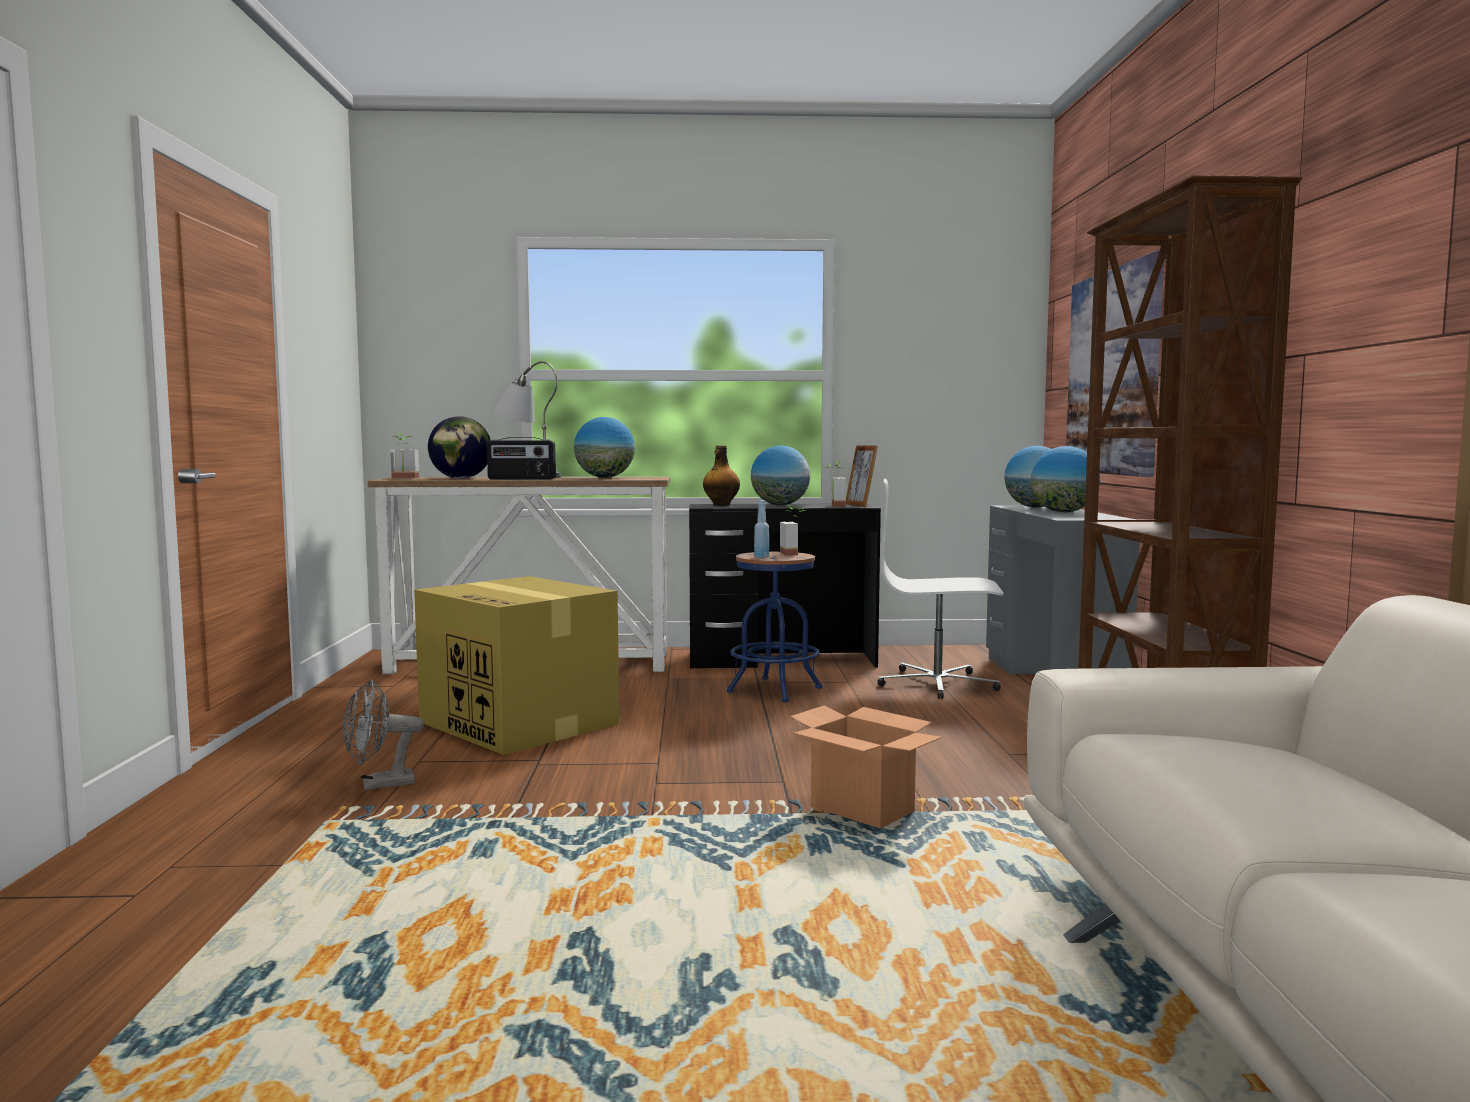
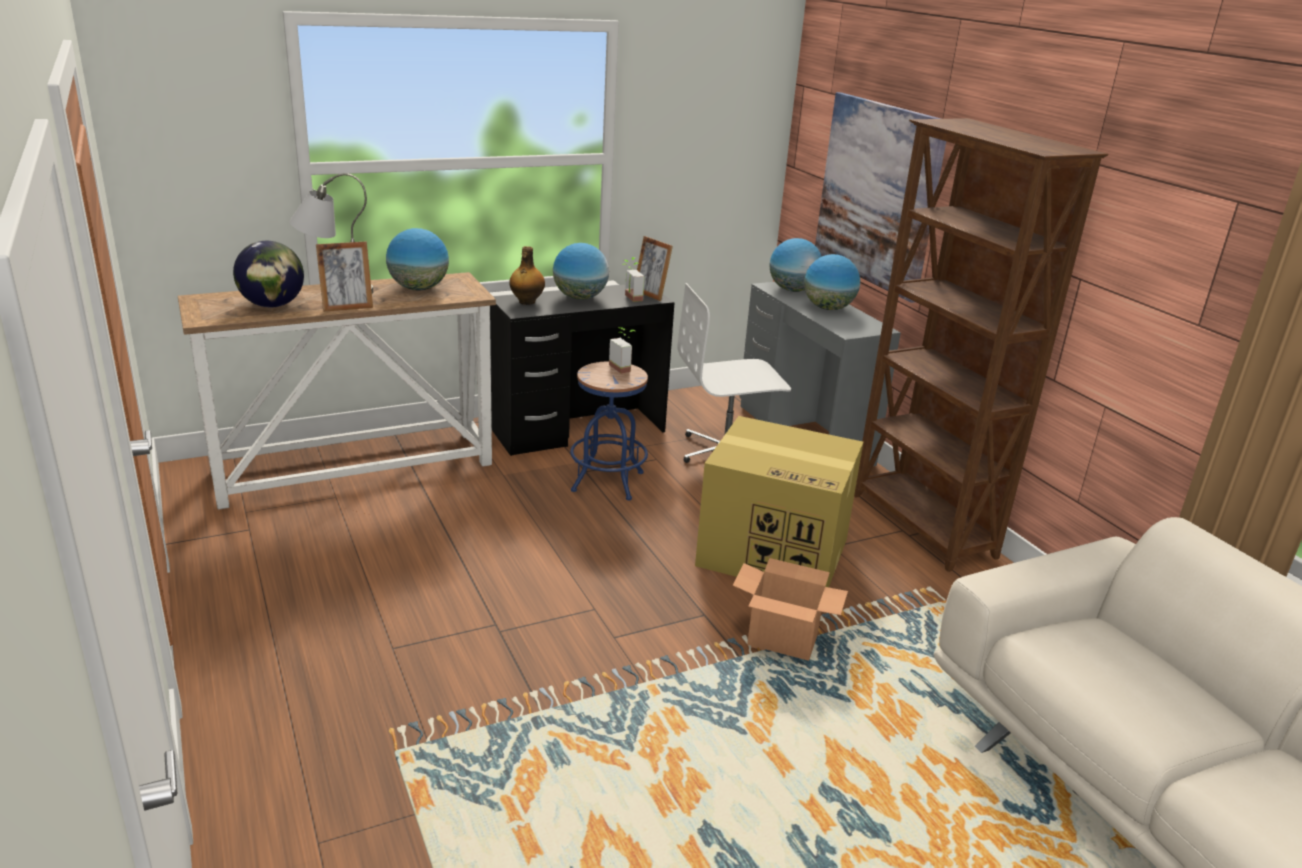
camera: 25 degrees left, 20 degrees up
(379, 785) = (390, 690): grey fan -> none
(403, 478) = (205, 309): potted plant -> none
(520, 723) = (432, 572): cardboard box -> cardboard box (775, 552)
(521, 479) = (347, 307): radio -> picture frame
(761, 557) = (606, 381): blue bottle -> none

